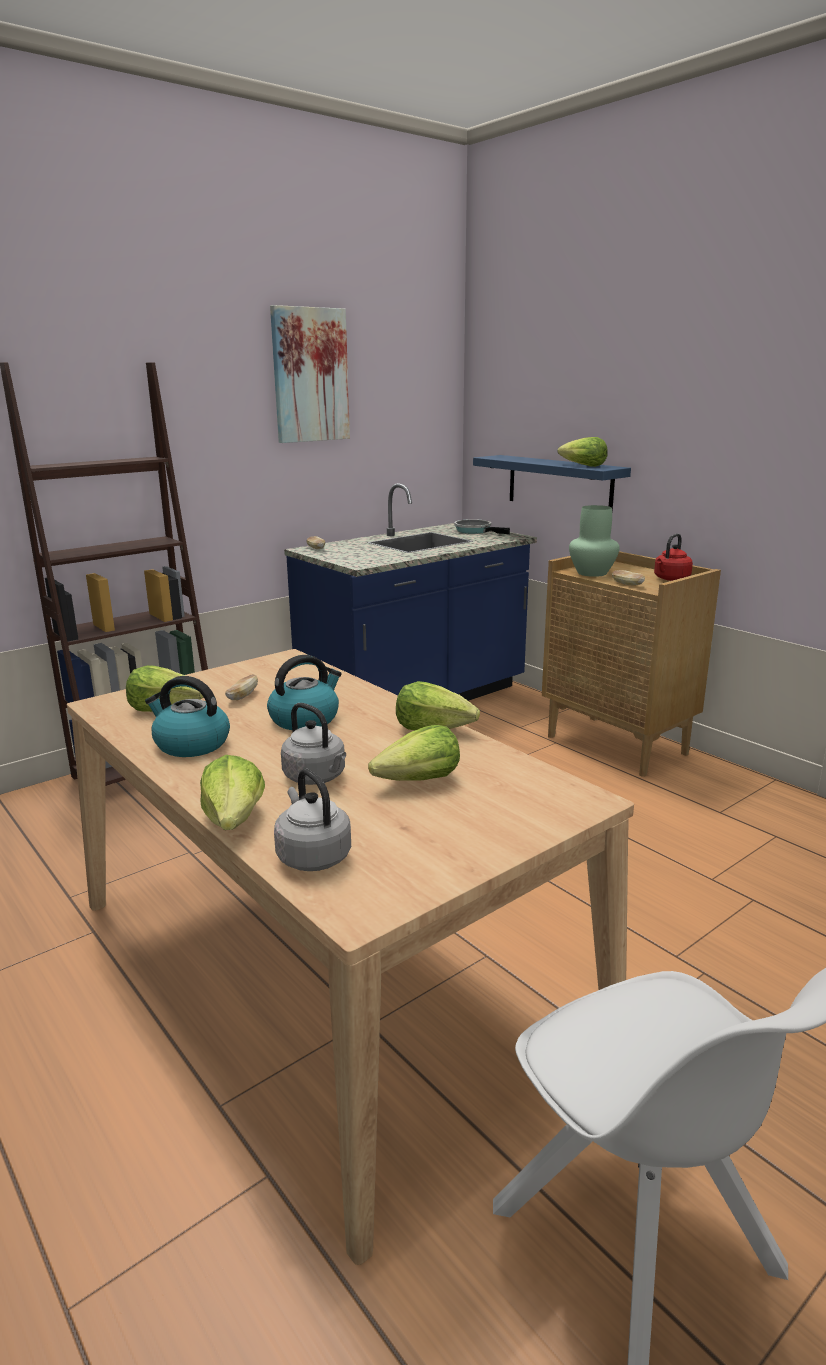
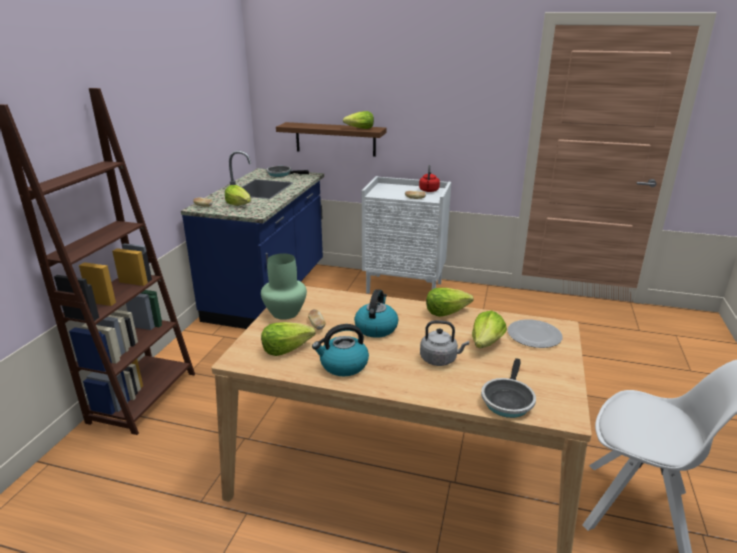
camera: 35 degrees left, 5 degrees up
(234, 819) = (443, 398): lettuce -> lettuce (239, 205)
(310, 375) = (177, 82): picture -> none
(312, 855) = (507, 400): grey kettle -> frying pan
(515, 797) = (535, 336): none -> plate
(559, 484) = (335, 139): blue shelf -> brown shelf
(593, 573) = (386, 194): green vase -> green vase (286, 312)
(617, 745) = (404, 288): brown cabinet -> white cabinet

